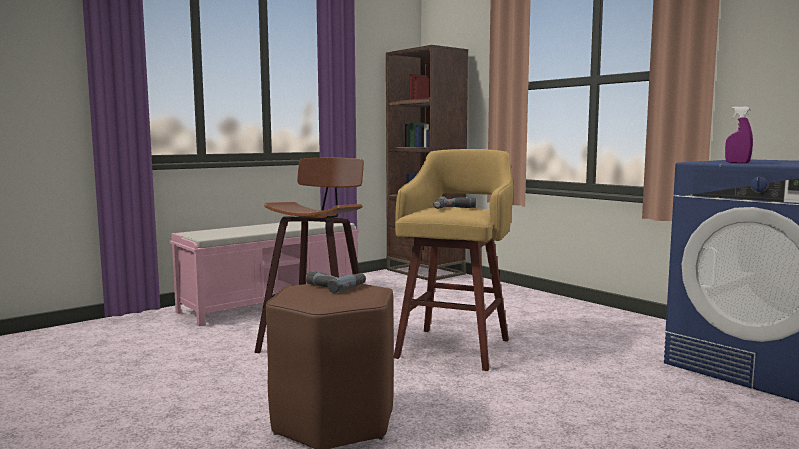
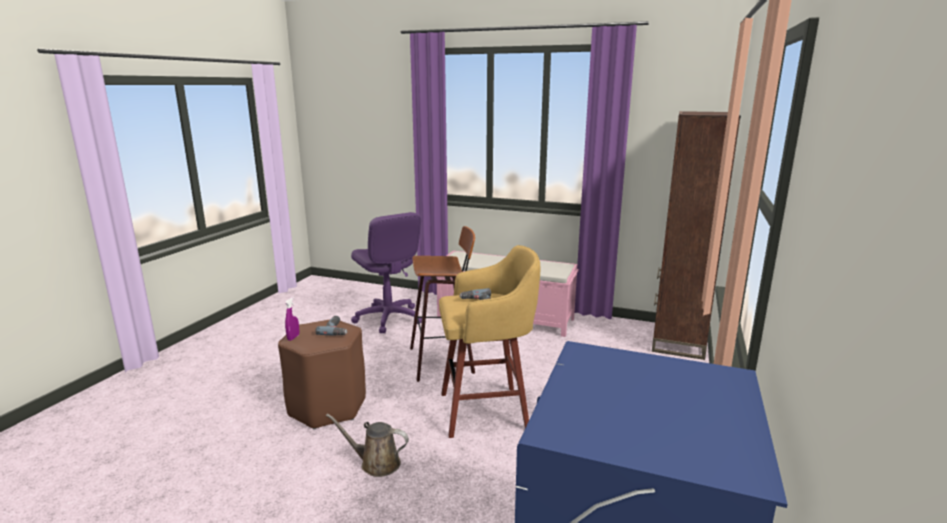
camera: 60 degrees right, 10 degrees up
(140, 349) = (388, 318): none -> purple office chair
(503, 412) = (376, 463): none -> brown watering can
(737, 163) = (583, 371): purple spray bottle -> purple spray bottle (293, 337)

